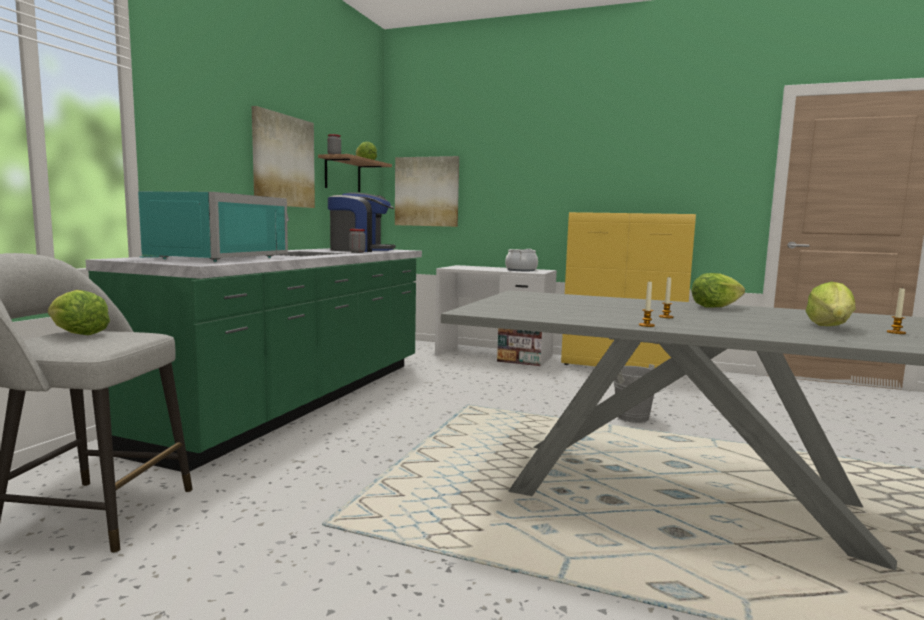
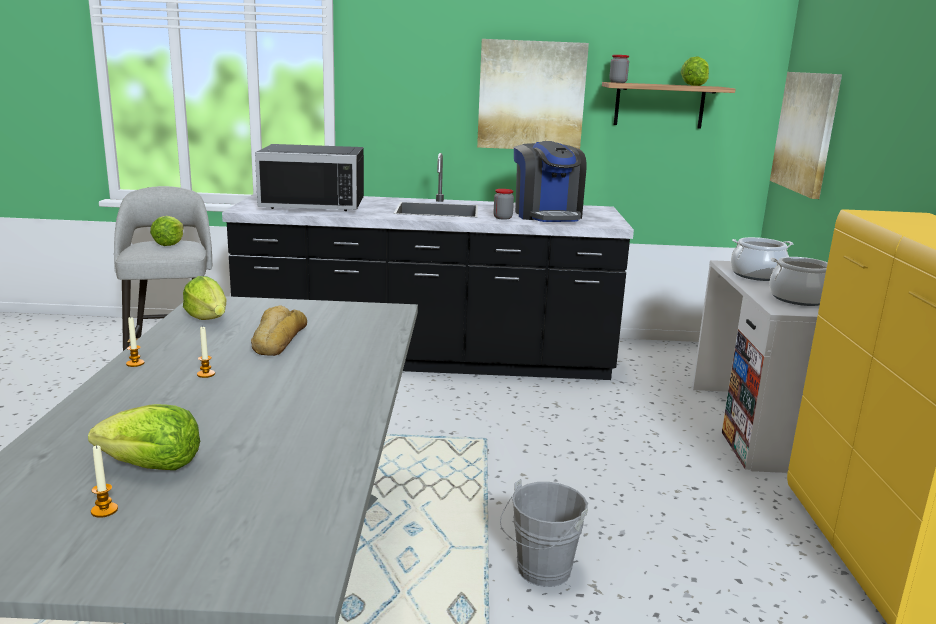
camera: 70 degrees right, 10 degrees up
(212, 258) = (315, 203): turquoise microwave -> black microwave
(299, 400) = (428, 359): green counter -> black counter
(474, 268) = (757, 275): none -> cooking pot
(588, 306) = (277, 340): none -> bread
(714, 307) = (333, 408): lettuce -> lettuce (208, 318)

